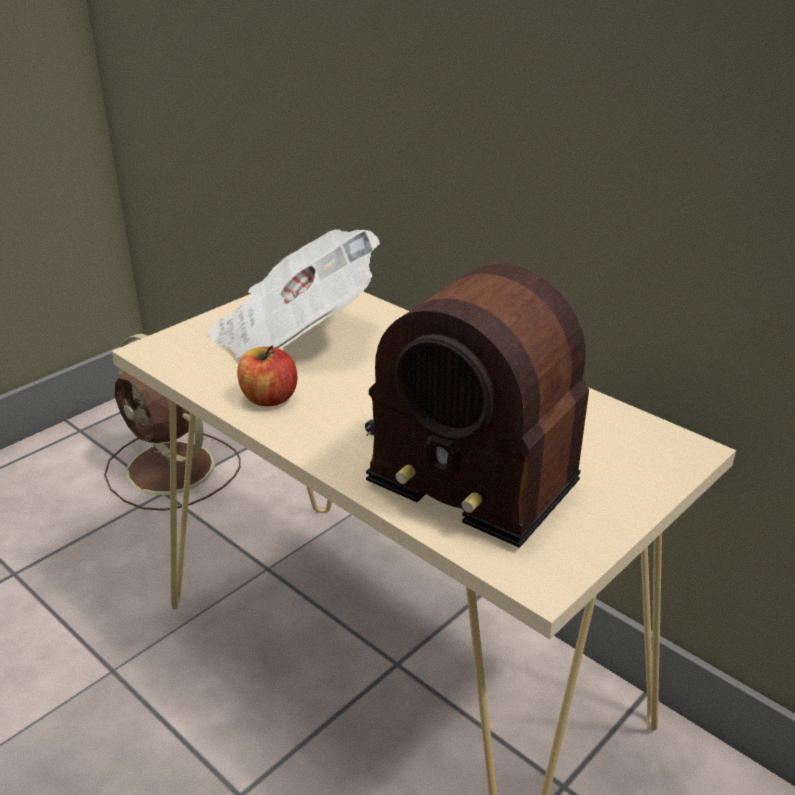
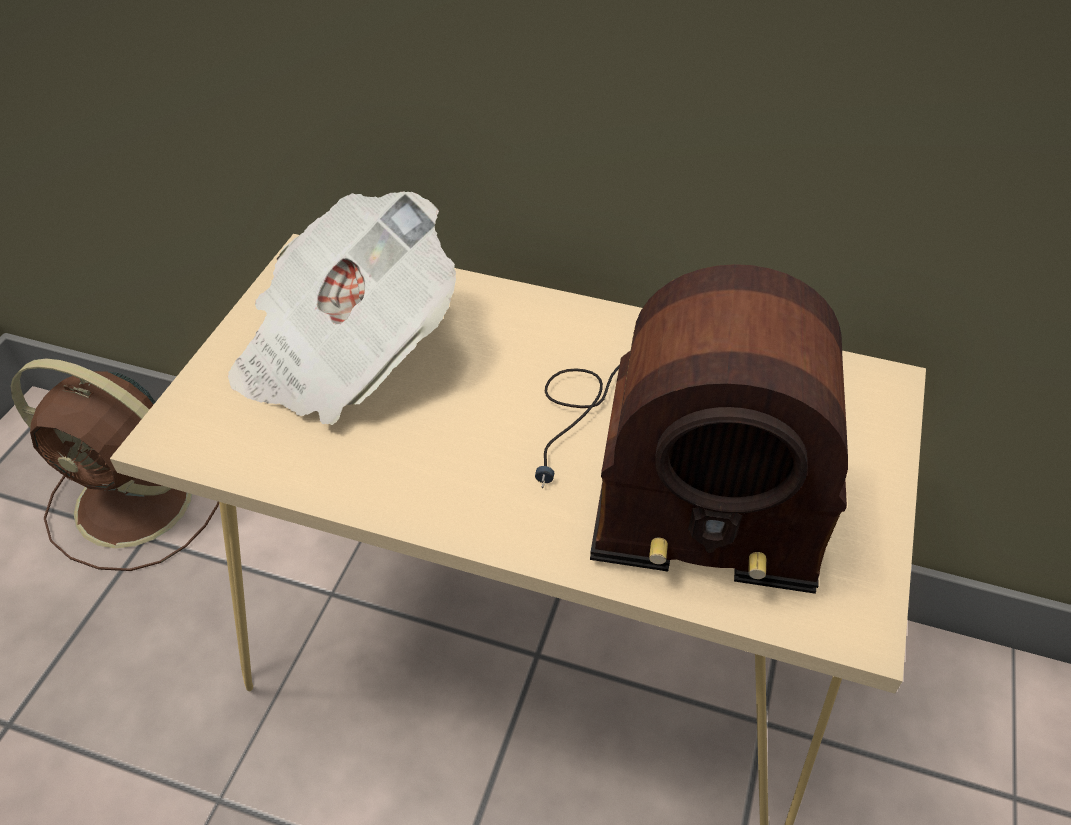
camera: 25 degrees left, 15 degrees up
(269, 398) = (382, 469): apple -> none

